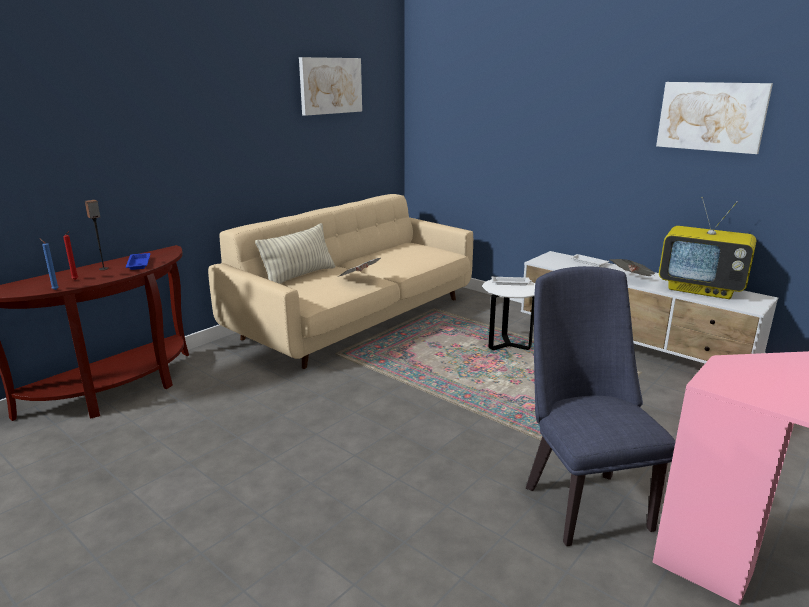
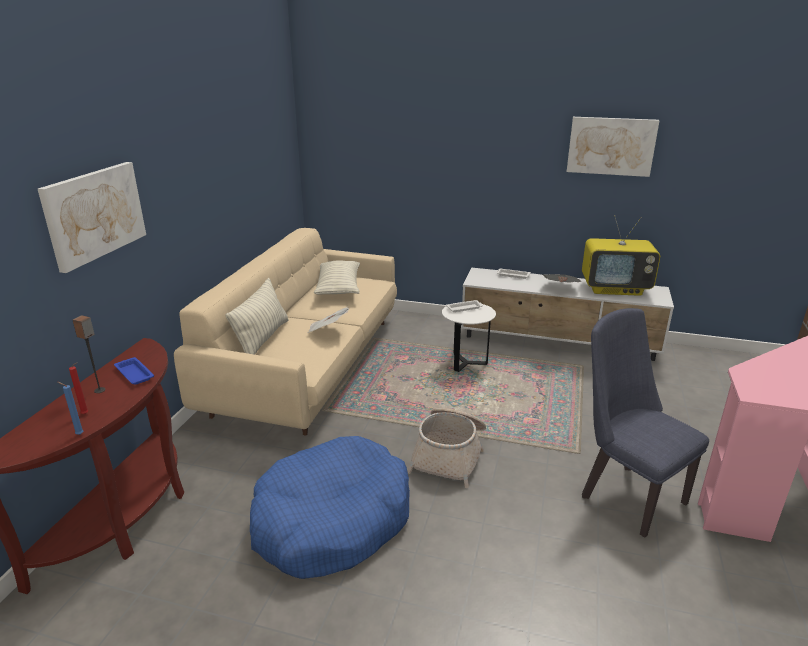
camera: 25 degrees left, 5 degrees up
(263, 437) = (331, 521): none -> blue dog bed
(330, 85) = (245, 127): picture -> picture (94, 214)
(405, 251) = (338, 288): none -> pillow
(418, 415) = (450, 455): none -> basket

